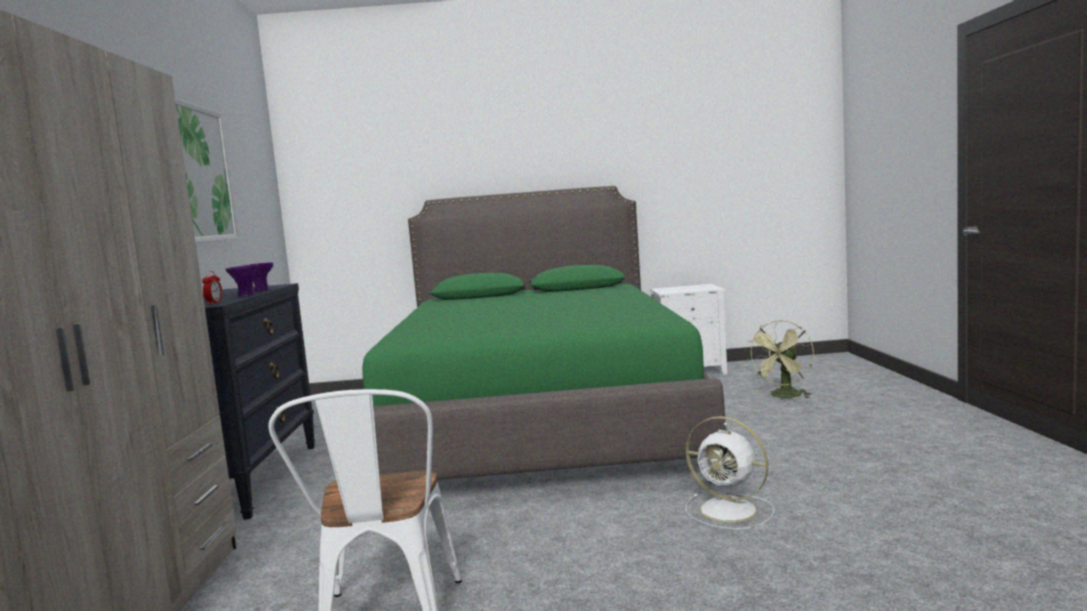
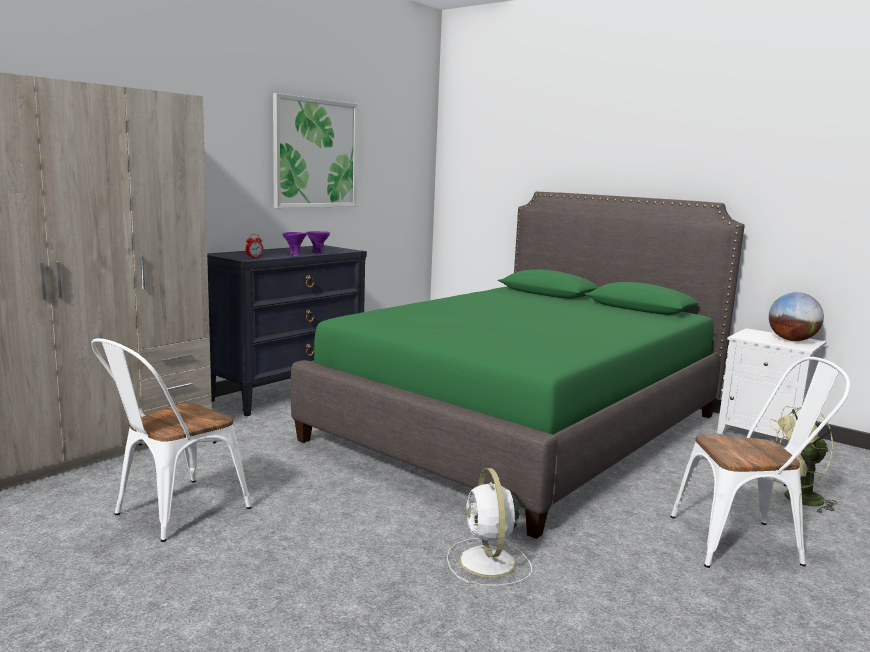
camera: 40 degrees right, 5 degrees up
(696, 287) = (792, 340): none -> globe
(816, 427) = (746, 542): none -> white chair

